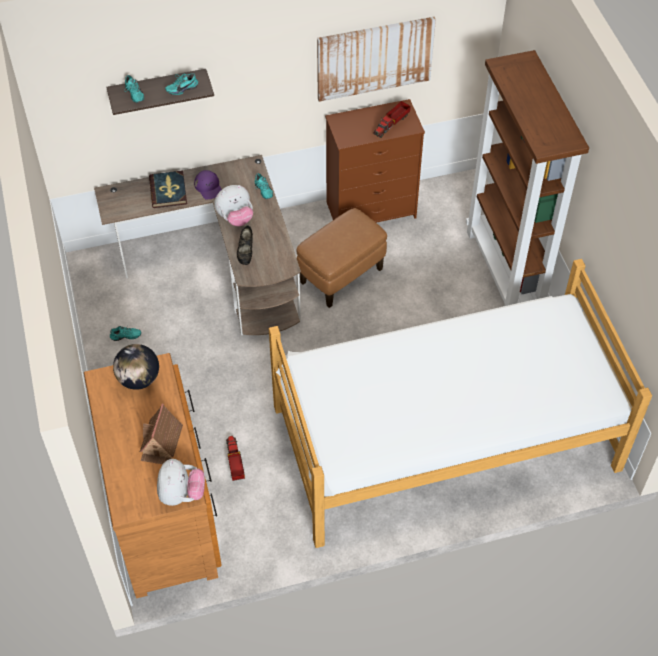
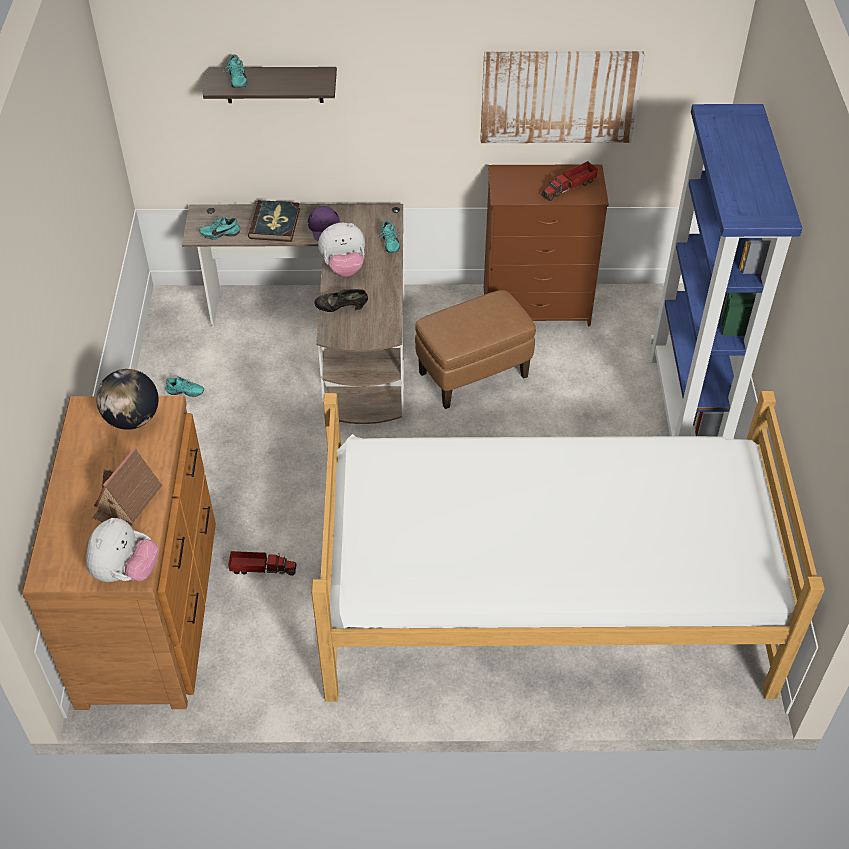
camera: 15 degrees right, 5 degrees down
(181, 88) = (297, 83): turquoise shoe -> turquoise shoe (220, 233)
(235, 462) = (261, 568): toy truck -> toy truck turned 90 degrees clockwise
(245, 252) = (341, 308): black shoe -> black shoe turned 75 degrees clockwise
(505, 271) = (687, 410): brown bookcase -> blue bookcase

